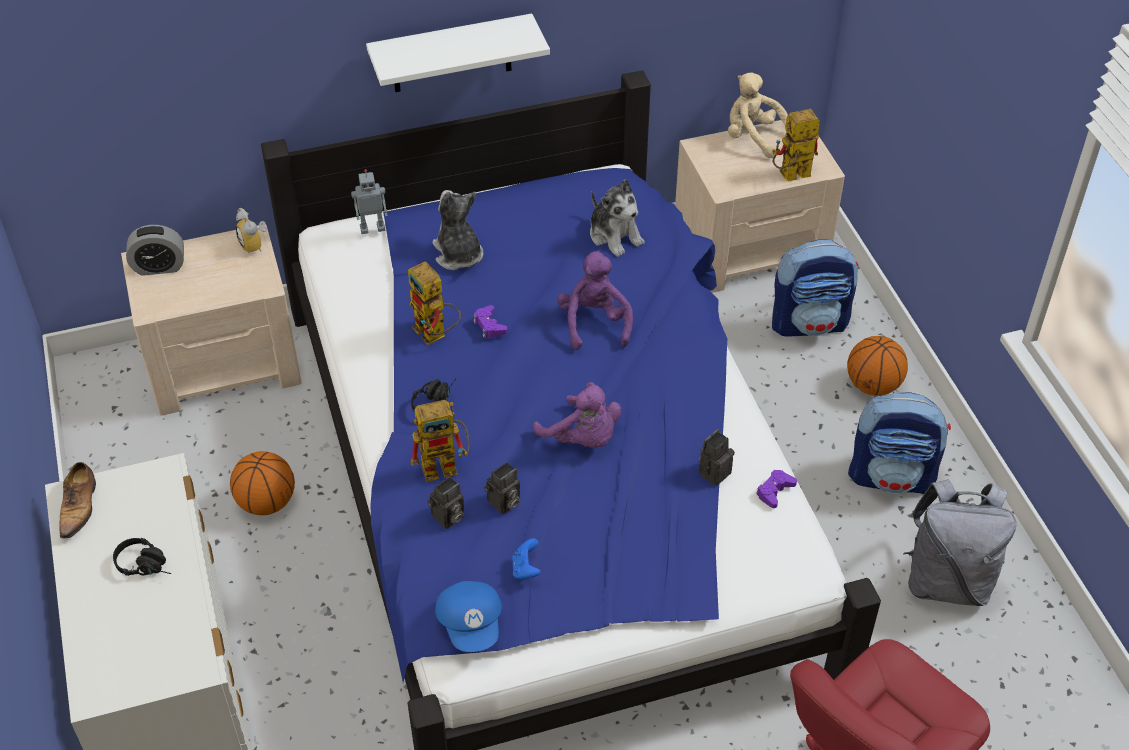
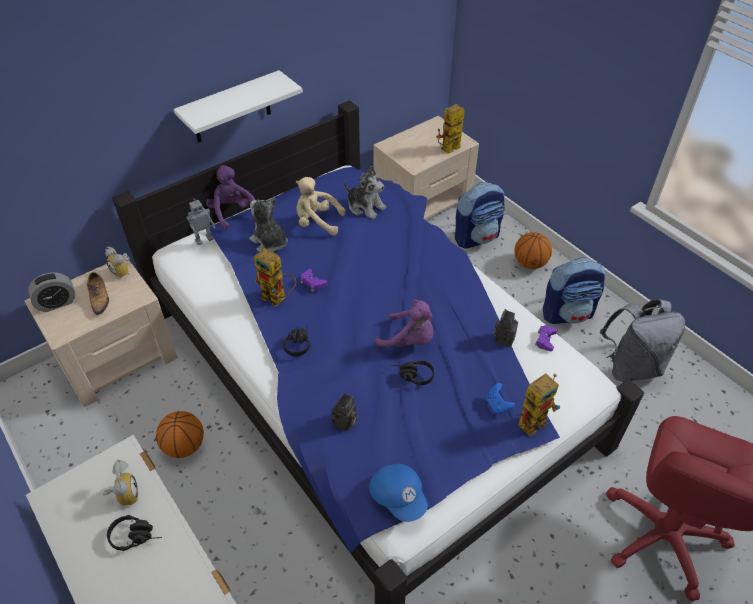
camera: 20 degrees left, 0 degrees up
(79, 507) = (62, 504): shoe -> shoe (99, 298)
(149, 517) = (124, 494): none -> alarm clock
(446, 465) = (327, 385): toy robot -> toy robot (534, 419)
(503, 503) = (379, 401): camera -> none
(526, 569) = (417, 443): blue game controller -> blue game controller (498, 405)
(561, 485) = (412, 376): none -> black headphones
(594, 323) = (379, 264): purple plush toy -> purple plush toy (232, 213)
(753, 137) = (416, 133): beige plush toy -> beige plush toy (317, 222)

